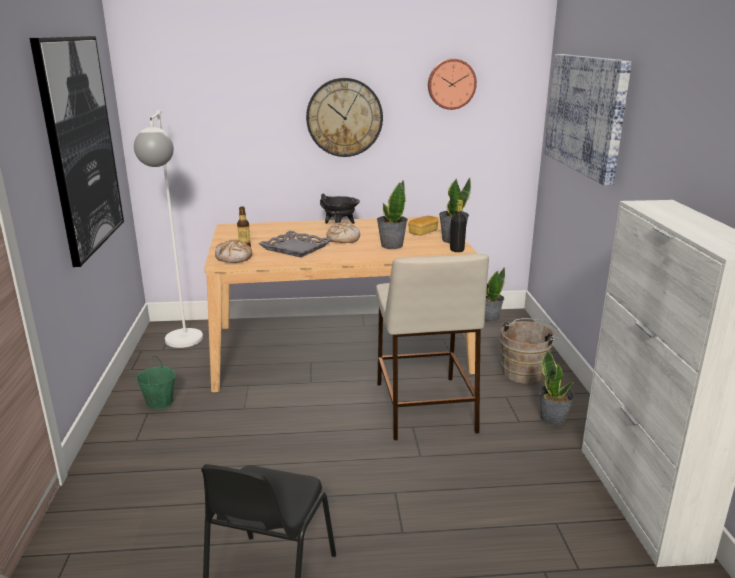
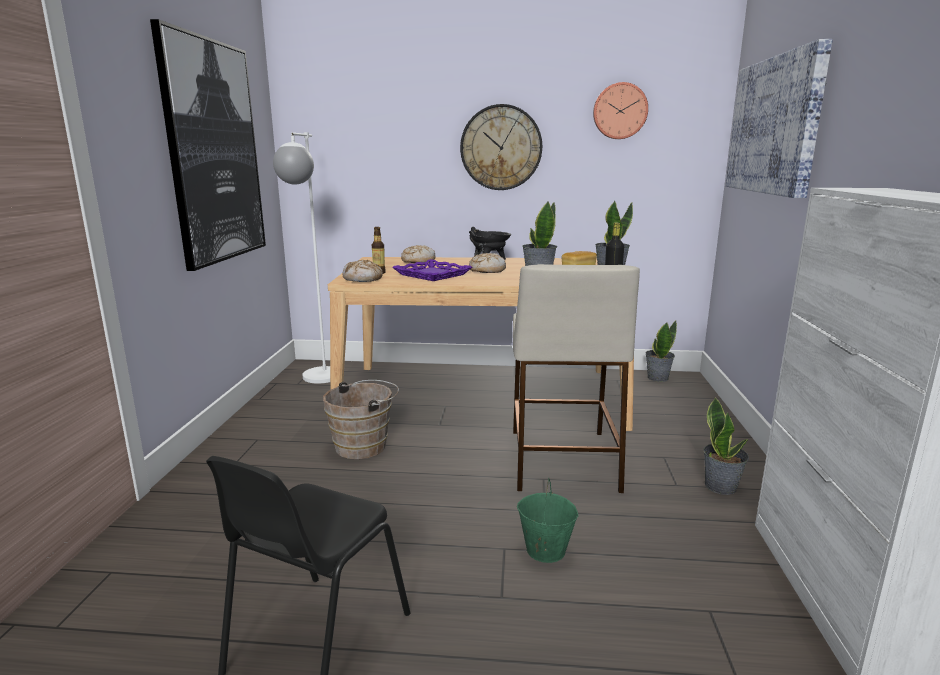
camera: 10 degrees right, 5 degrees down
(159, 402) = (273, 431): green bucket -> green bucket (545, 550)
(273, 229) = (418, 261): none -> bread
(295, 248) = (432, 275): grey tray -> purple tray
(525, 372) = (691, 433): brown bucket -> brown bucket (365, 446)

